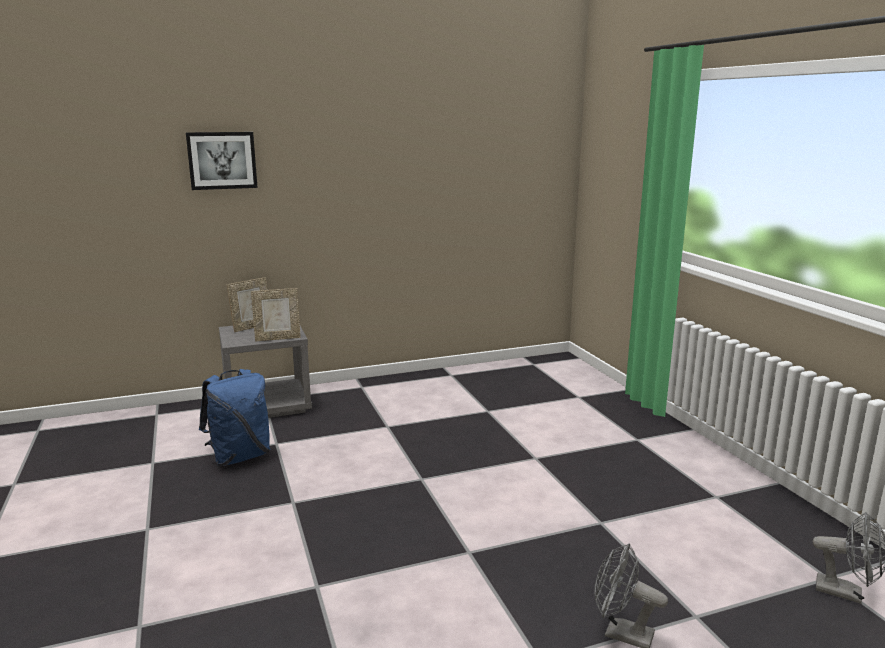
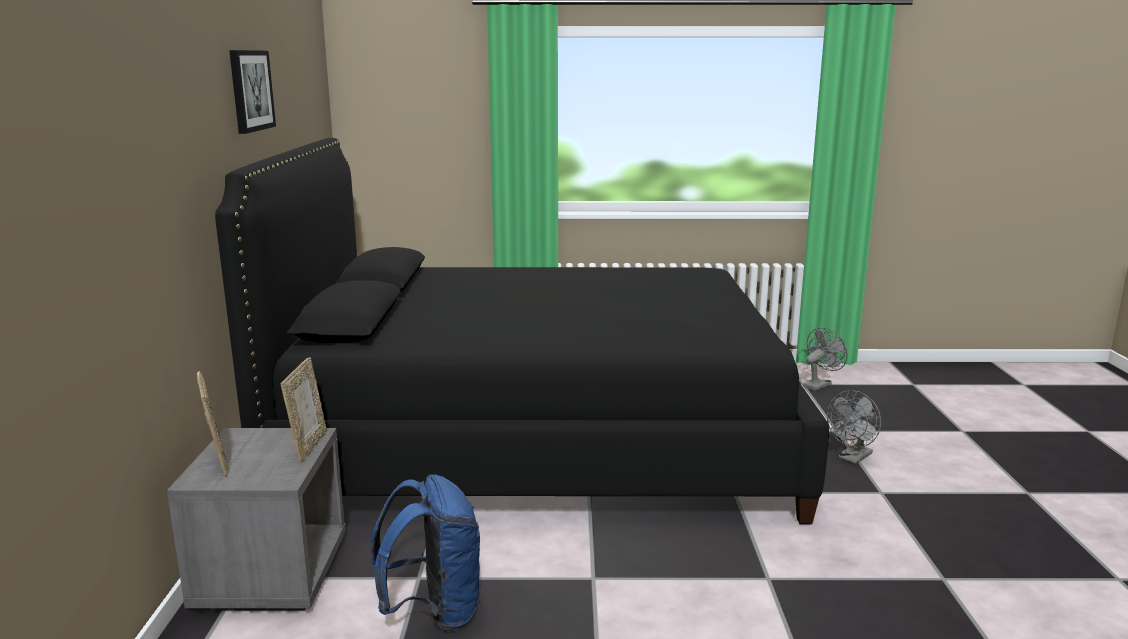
camera: 70 degrees left, 0 degrees up
(222, 160) = (123, 172): picture -> picture (250, 90)
(499, 442) = (538, 439): none -> black bed

